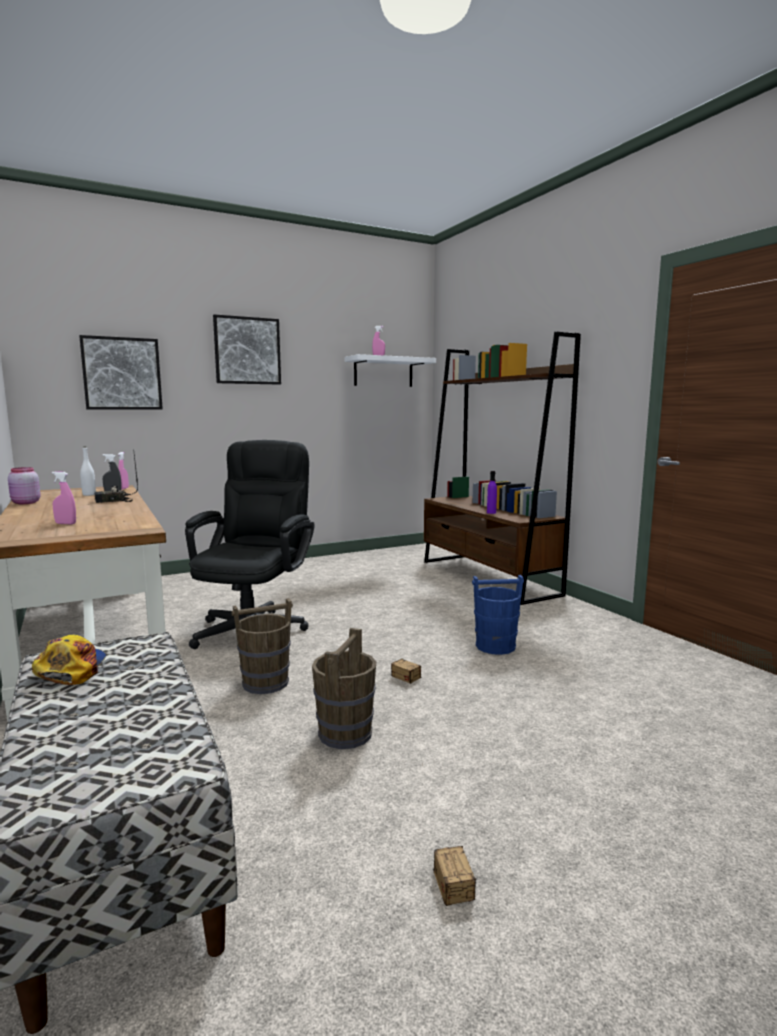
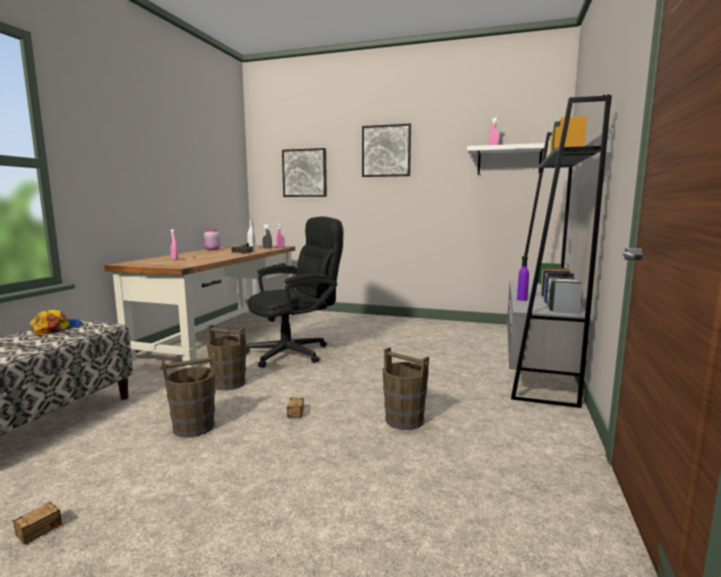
camera: 45 degrees right, 0 degrees up
(488, 577) = (537, 368): brown bookcase -> grey bookcase
(495, 646) = (404, 420): blue bucket -> brown bucket

